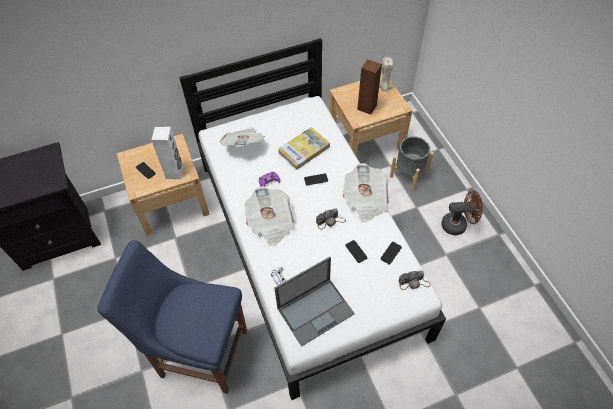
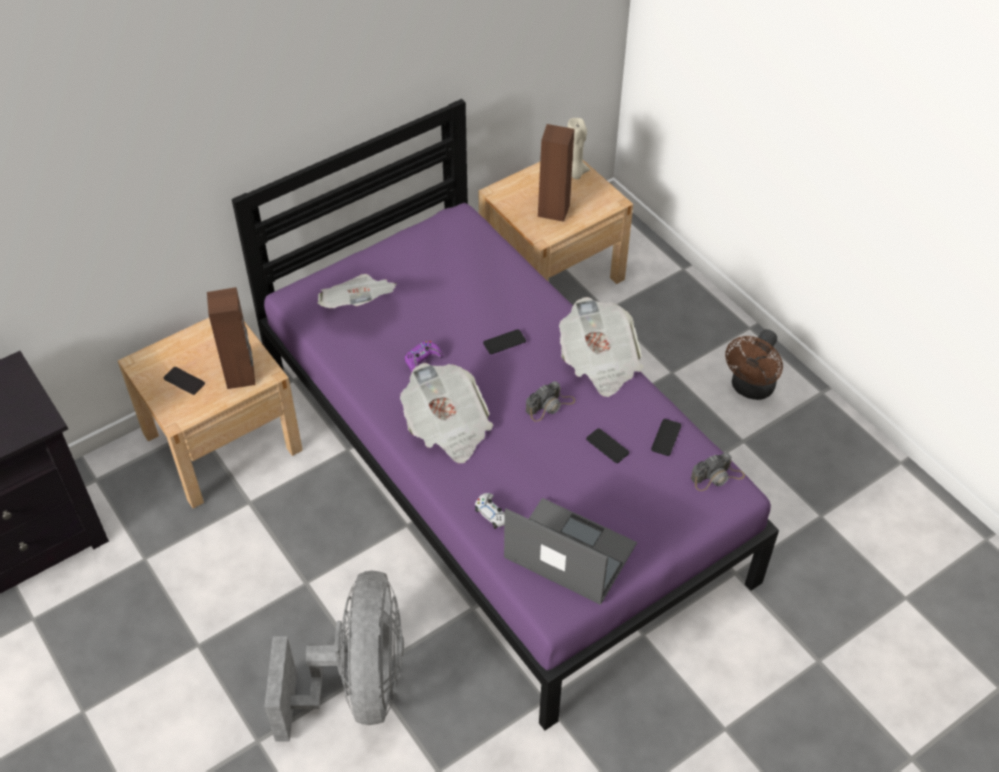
camera: 15 degrees left, 5 degrees down
(175, 172) = (241, 375): white speaker -> brown speaker
(200, 351) = (357, 686): blue chair -> grey fan
(304, 149) = (468, 296): book -> none
(308, 245) = (500, 470): white bed -> purple bed
(316, 310) = (568, 551): laptop -> laptop turned 105 degrees counterclockwise
(408, 174) = (643, 319): grey planter -> none
(458, 225) = (750, 389): brown fan -> brown fan turned 135 degrees clockwise

